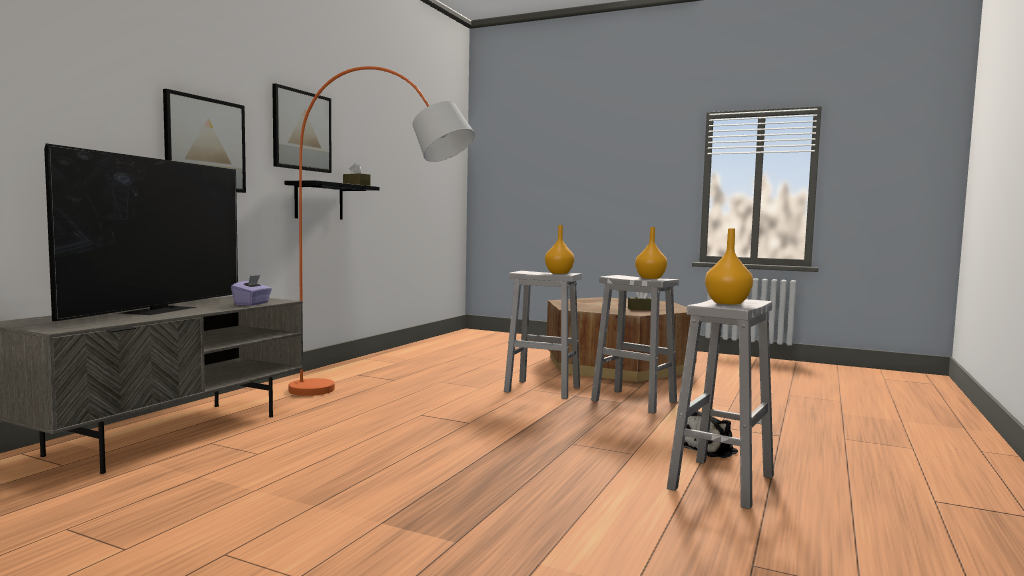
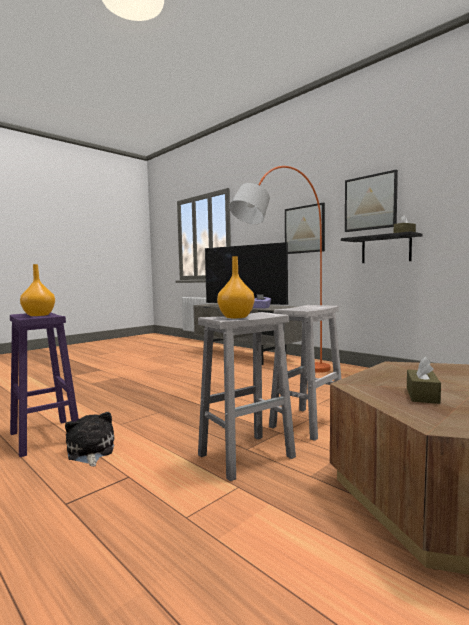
camera: 110 degrees right, 0 degrees up
(559, 273) = (302, 308): orange vase -> none
(721, 483) = (44, 436): white stool -> purple stool

